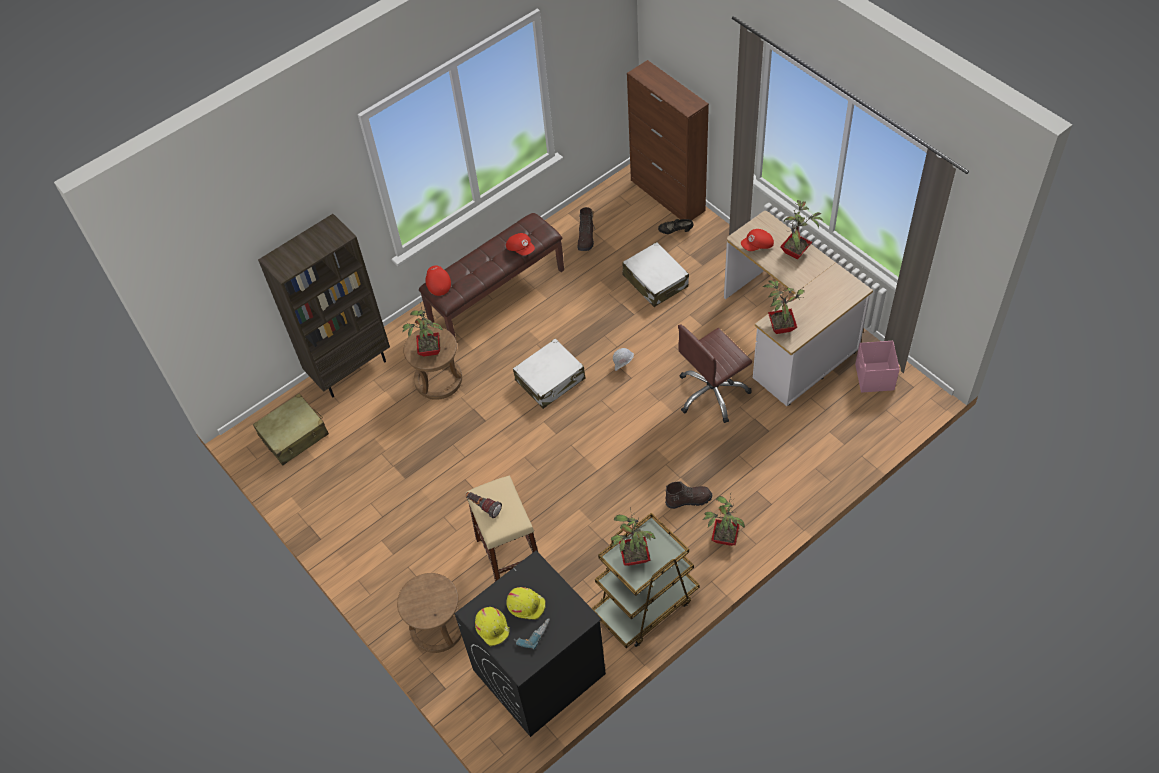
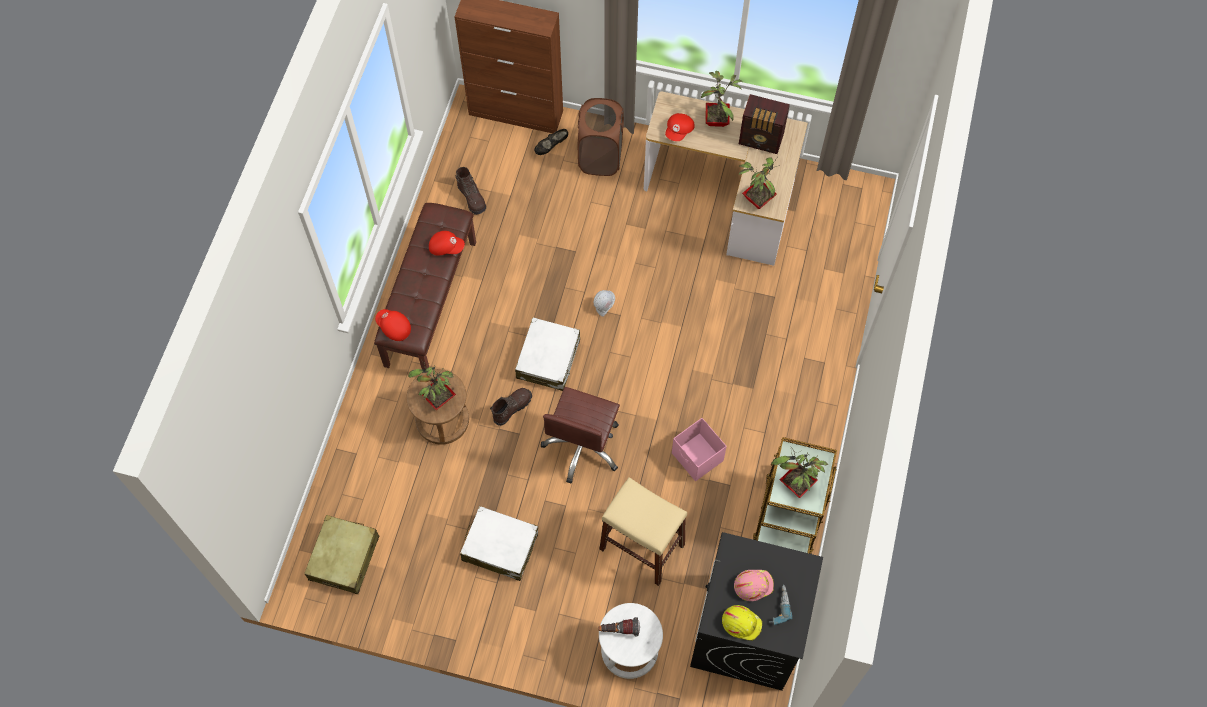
camera: 40 degrees left, 10 degrees up
(350, 369) = (345, 459): brown bookcase -> none
(437, 627) = (629, 650): brown stool -> white stool
(483, 507) = (630, 520): flashlight -> flashlight (619, 629)
(526, 605) = (753, 585): yellow hard hat -> pink hard hat
(655, 281) = (570, 207): white suitcase -> white suitcase (500, 547)
(688, 500) = (754, 400): brown boot -> brown boot (511, 408)
(708, 257) = (600, 157): none -> brown laundry basket
(712, 393) = (702, 289): brown office chair -> brown office chair (583, 446)
(723, 538) = (808, 416): potted plant -> none
(821, 284) = (761, 140): none -> radio
(874, 378) = (825, 197): pink storage box -> pink storage box (697, 458)

